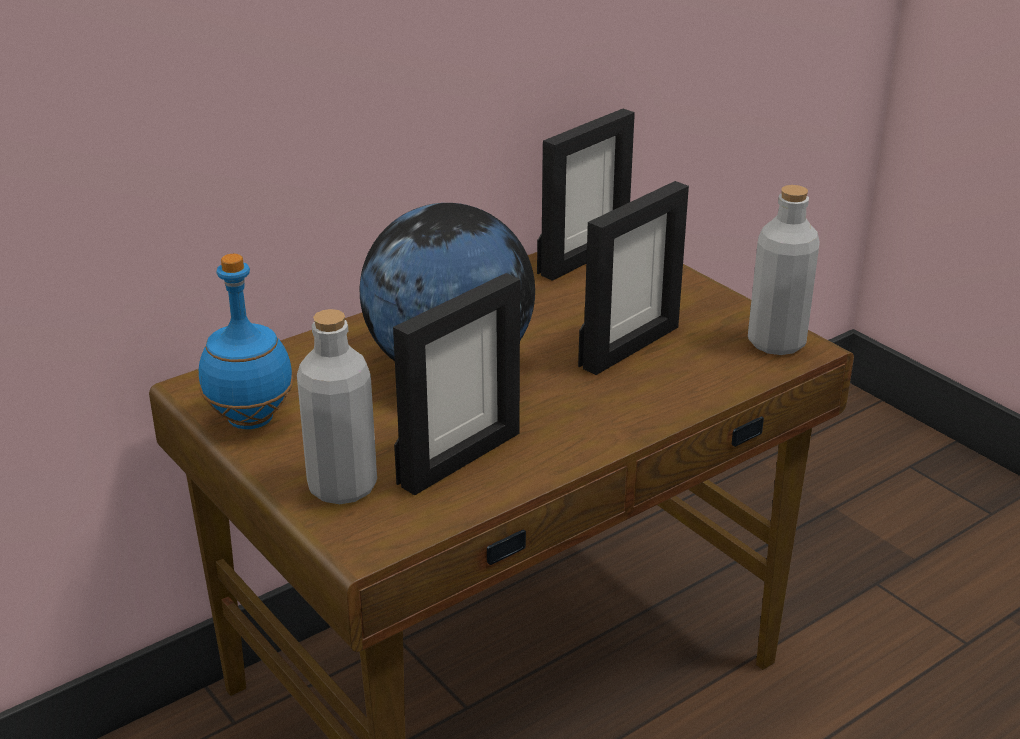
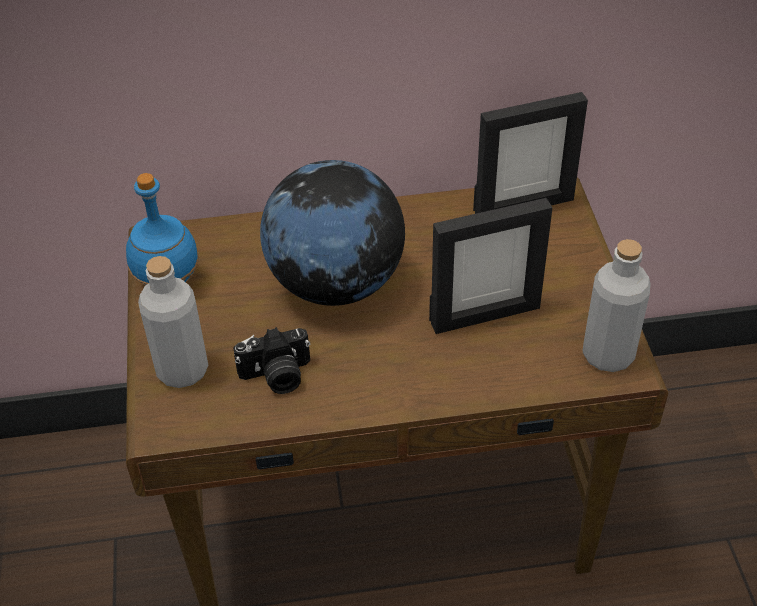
camera: 30 degrees right, 15 degrees up
(459, 458) = (277, 376): picture frame -> camera

